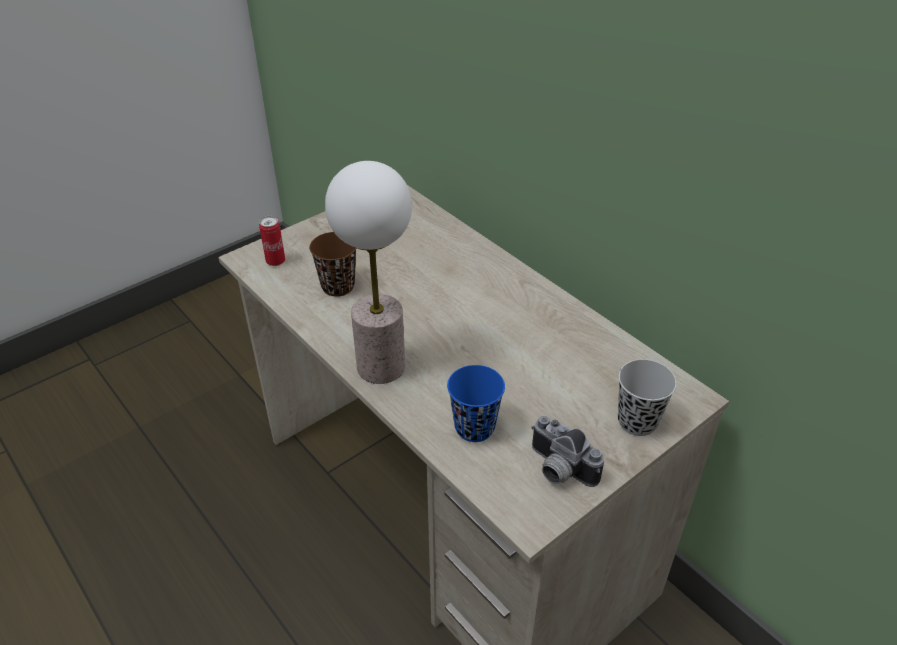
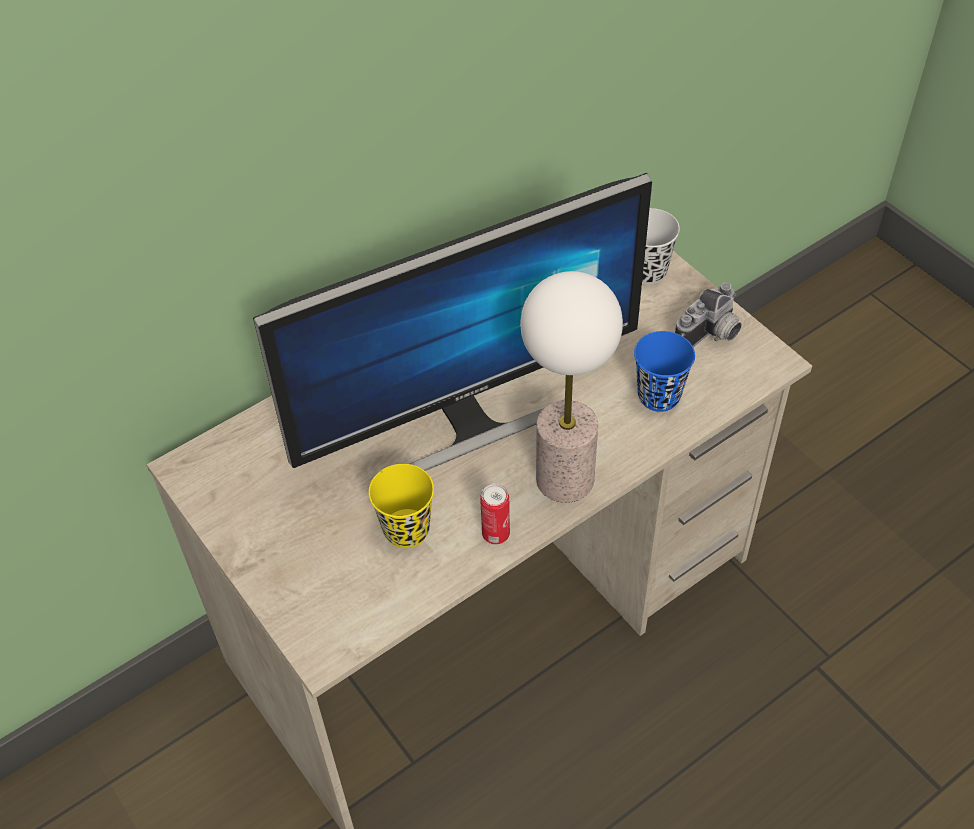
camera: 85 degrees left, 10 degrees up
(275, 261) = (338, 611): can -> can (496, 534)
(338, 286) = (406, 530): brown cup -> yellow cup
(440, 311) = (467, 420): none -> monitor

